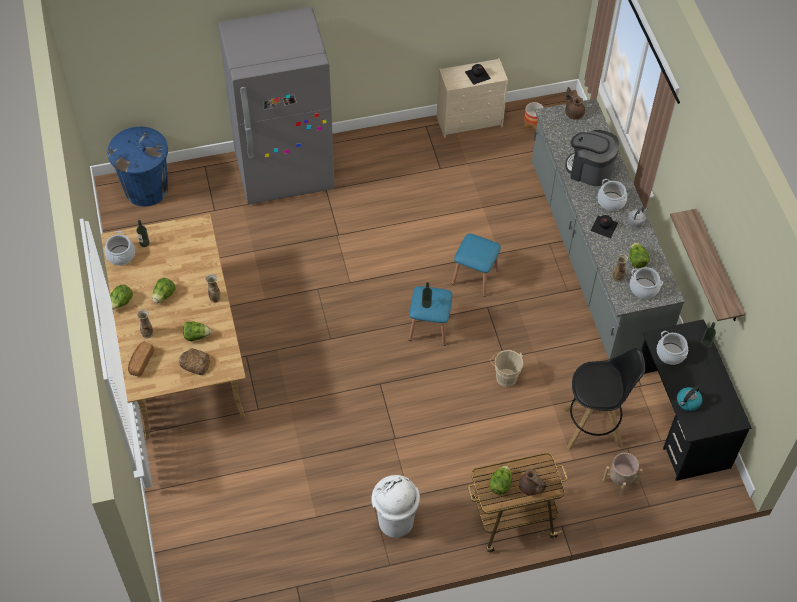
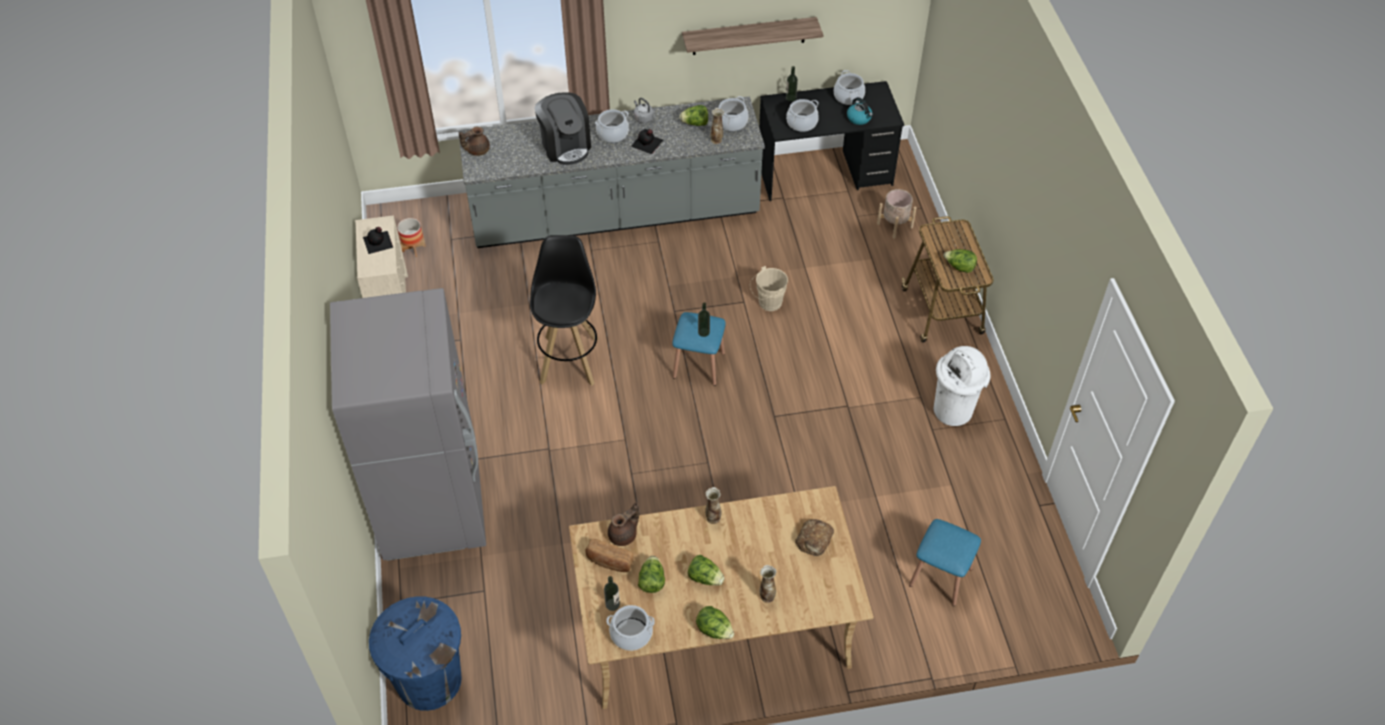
camera: 85 degrees left, 5 degrees down
(141, 362) = (812, 602): bread -> bread (609, 561)
(196, 336) = (772, 538): lettuce -> lettuce (651, 581)
(475, 277) = (631, 319): blue stool -> blue stool (940, 577)
(530, 488) = (961, 244): brown teapot -> brown teapot (624, 535)
(589, 170) = (565, 146): coffee machine -> coffee machine turned 60 degrees counterclockwise
(593, 427) = (832, 239): black stool -> black stool (569, 359)
(718, 393) = (848, 96): none -> cooking pot

